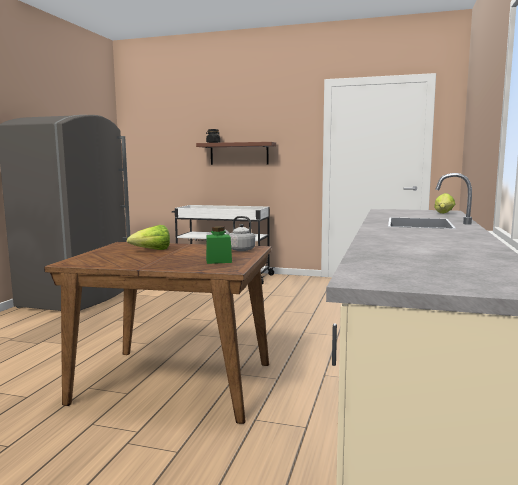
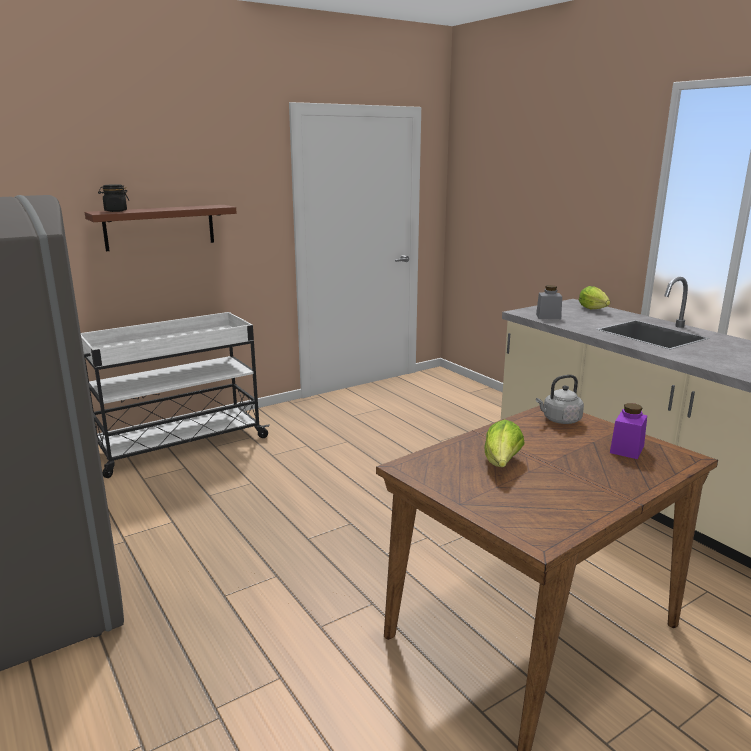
camera: 50 degrees left, 10 degrees up
(218, 261) = (627, 449): green jar -> purple jar
(388, 212) = (548, 316): none -> grey jar

